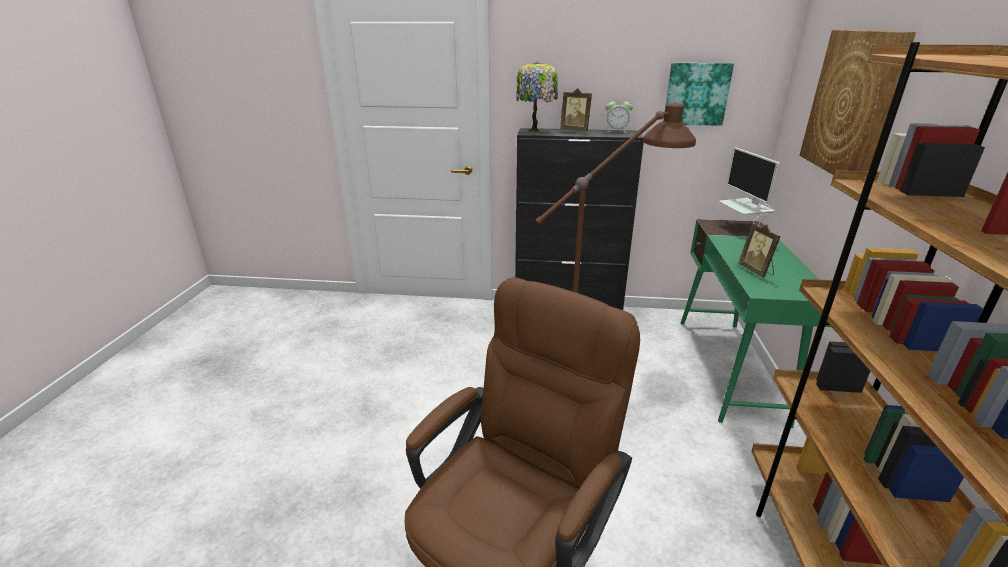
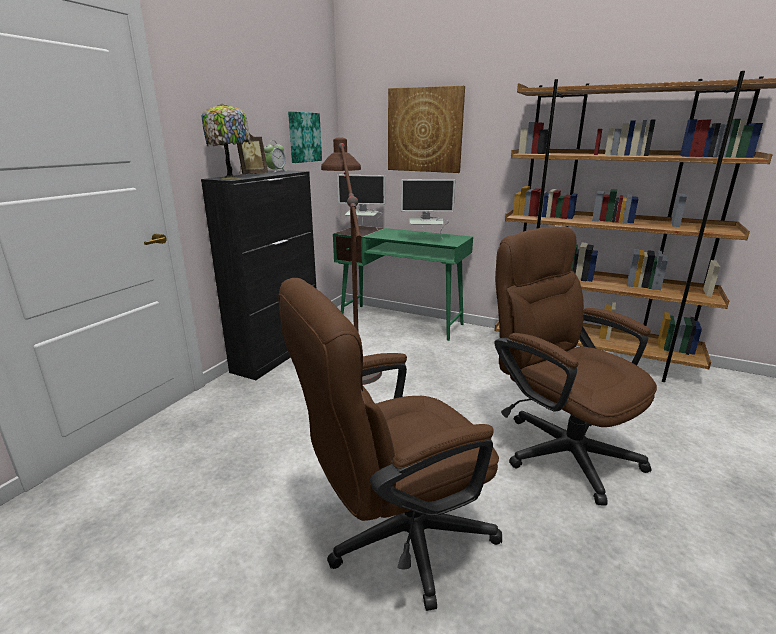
camera: 70 degrees left, 5 degrees down
(336, 454) = (395, 539): none -> brown office chair
(756, 271) = (426, 239): picture frame -> monitor

